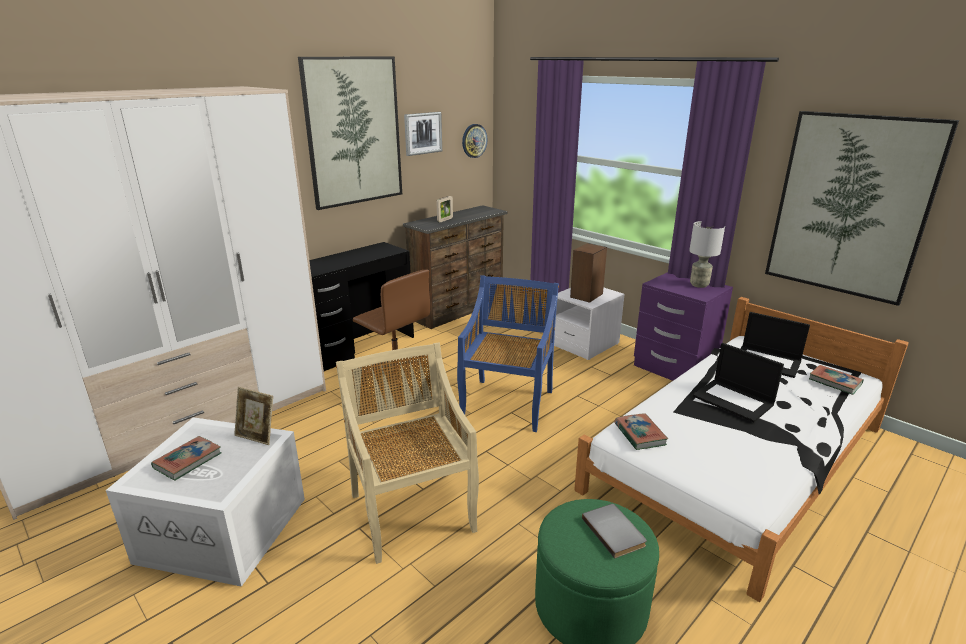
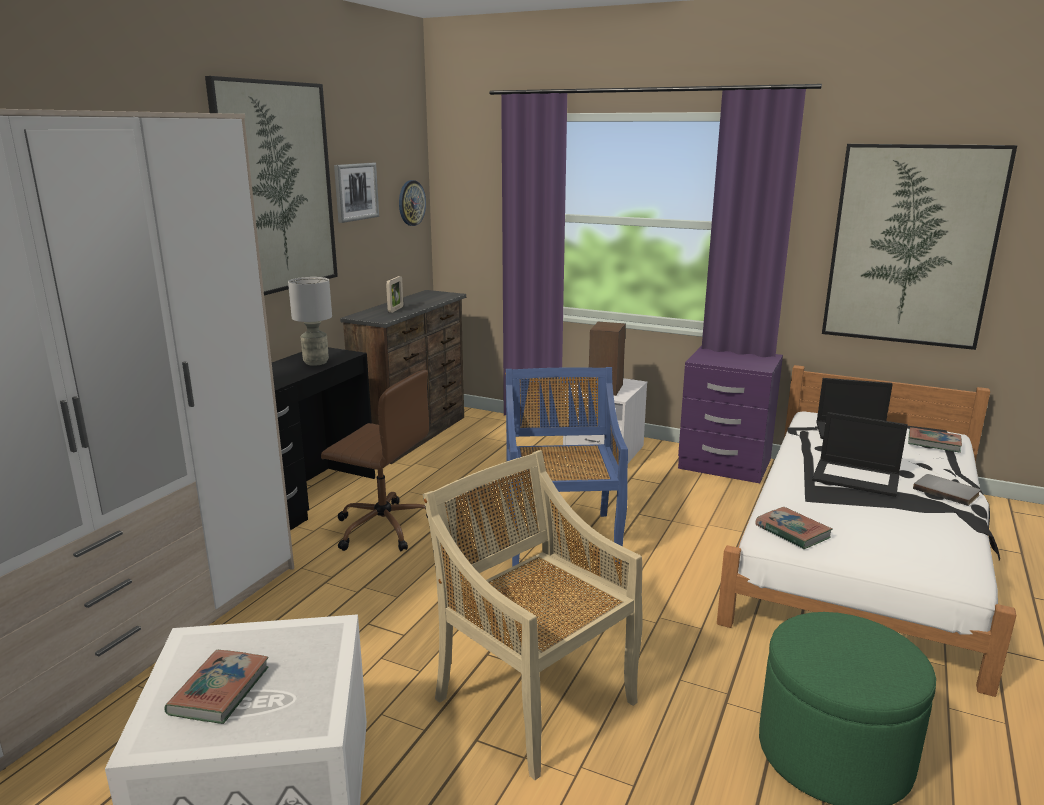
camera: 20 degrees left, 5 degrees down
(257, 436) = (306, 632): picture frame -> none
(615, 531) = (865, 642): grey book -> grey book (946, 491)
(699, 285) = (747, 356): grey table lamp -> grey table lamp (316, 362)

